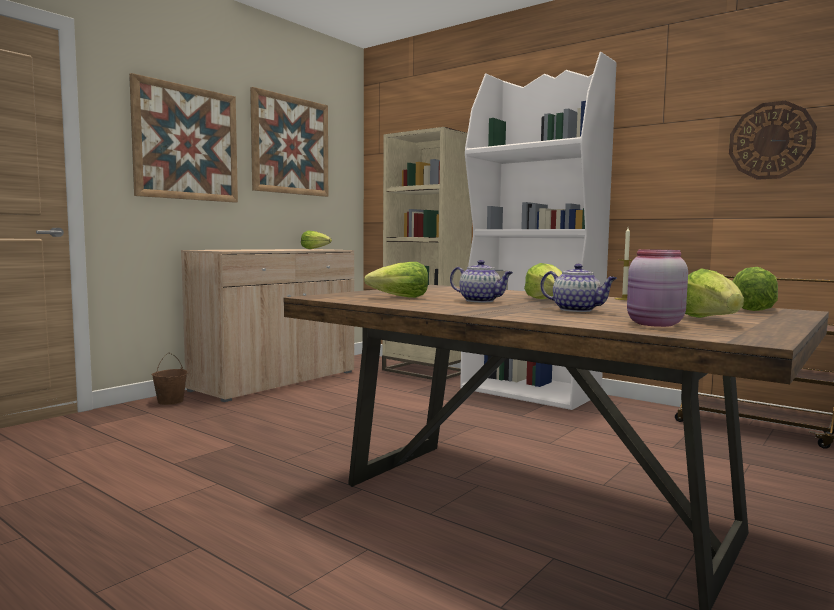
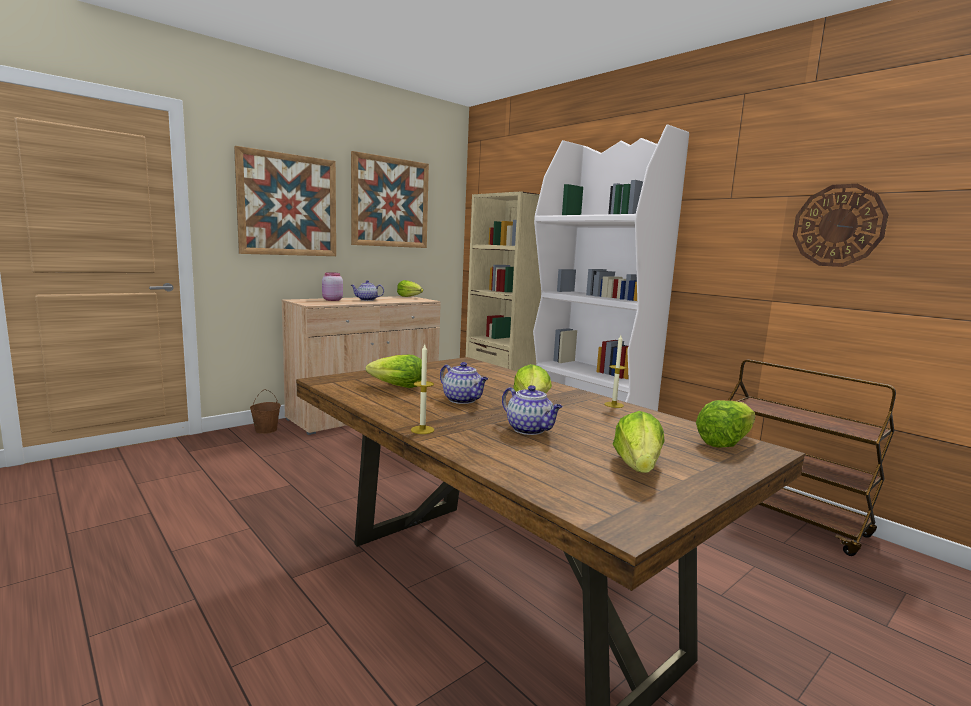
camera: 10 degrees right, 5 degrees up
(275, 249) = (366, 300): none -> teapot
(477, 313) = (422, 430): none -> candle
(653, 324) = (564, 473): pink jar -> pink jar (332, 300)

